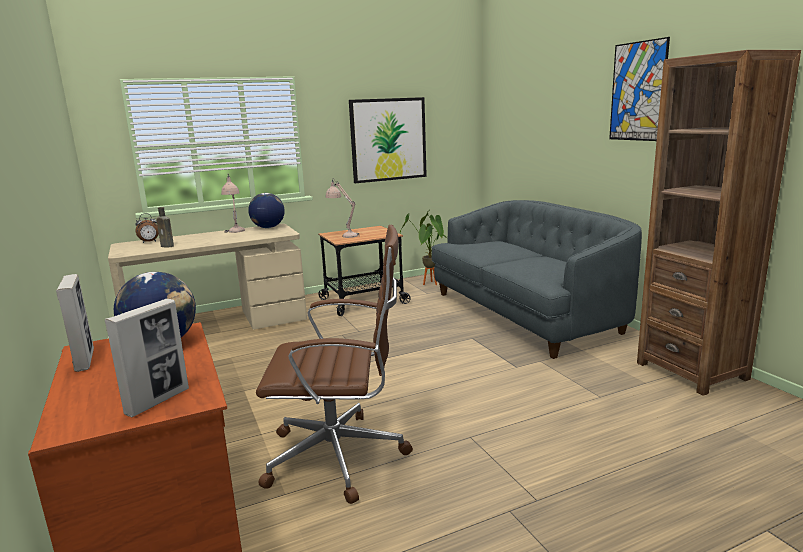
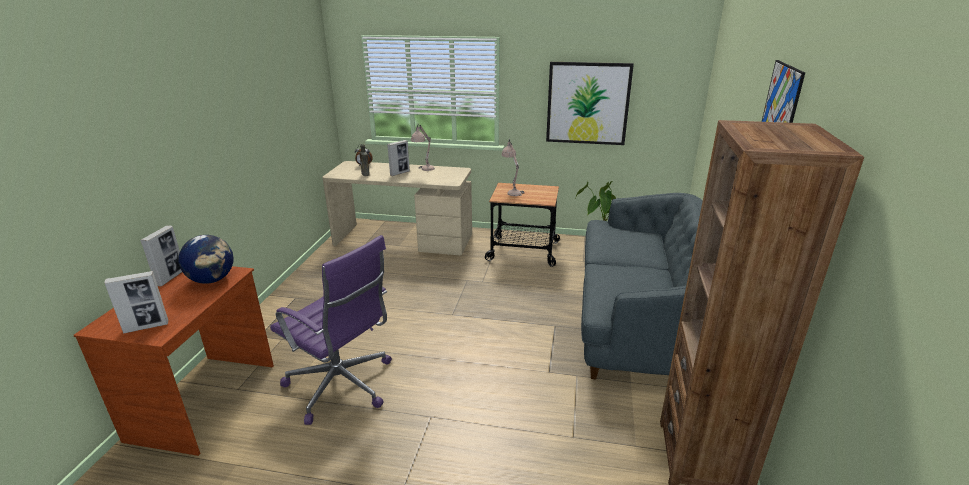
camera: 35 degrees right, 10 degrees up
(210, 238) = (400, 173): none -> picture frame
(268, 227) = (451, 171): globe -> none
(340, 456) = (342, 386): brown office chair -> purple office chair

